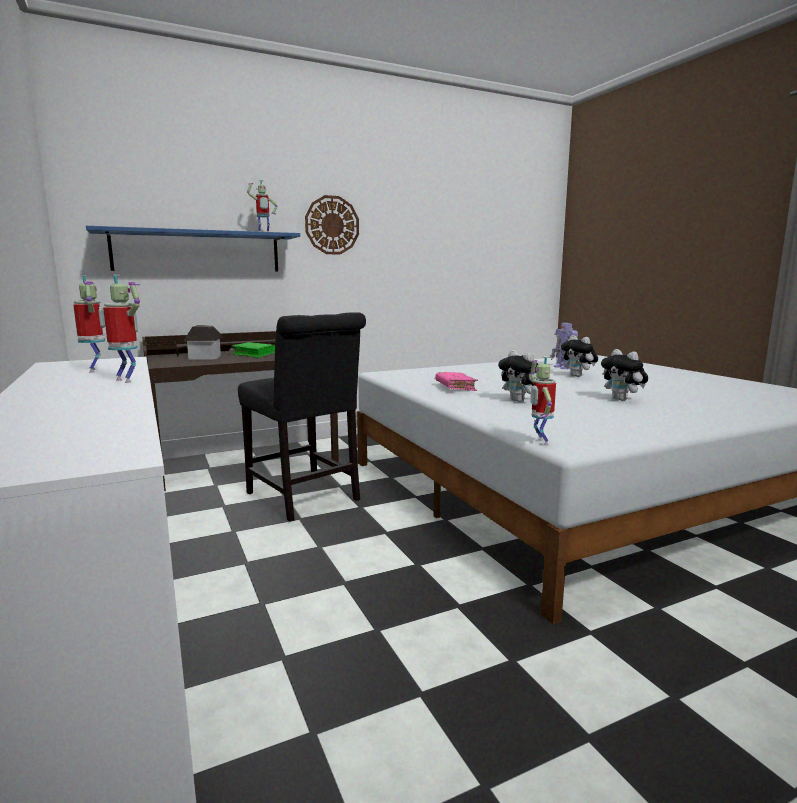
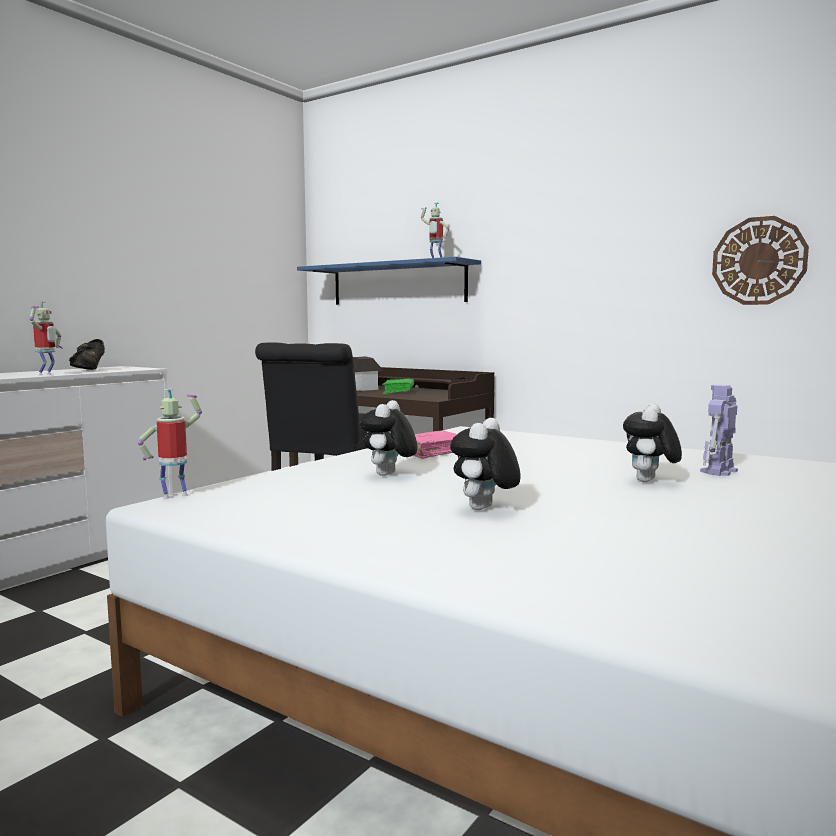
camera: 60 degrees right, 5 degrees down
(96, 370) = (88, 370): toy robot -> black shoe
(332, 225) = (531, 242): wall clock -> wall clock (759, 261)

